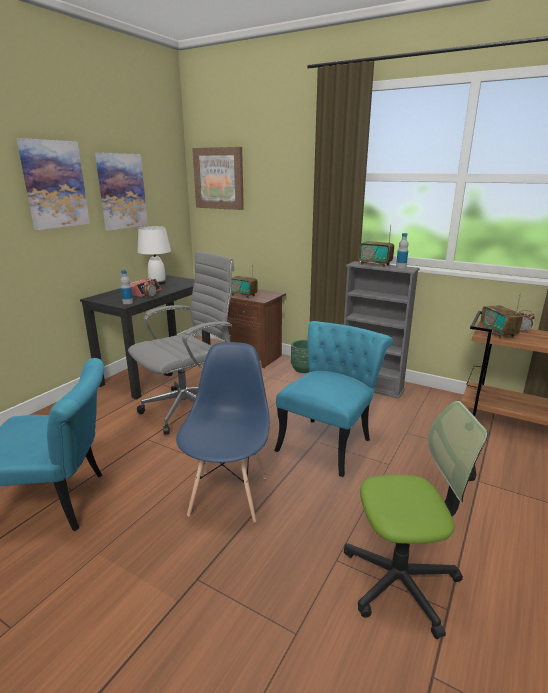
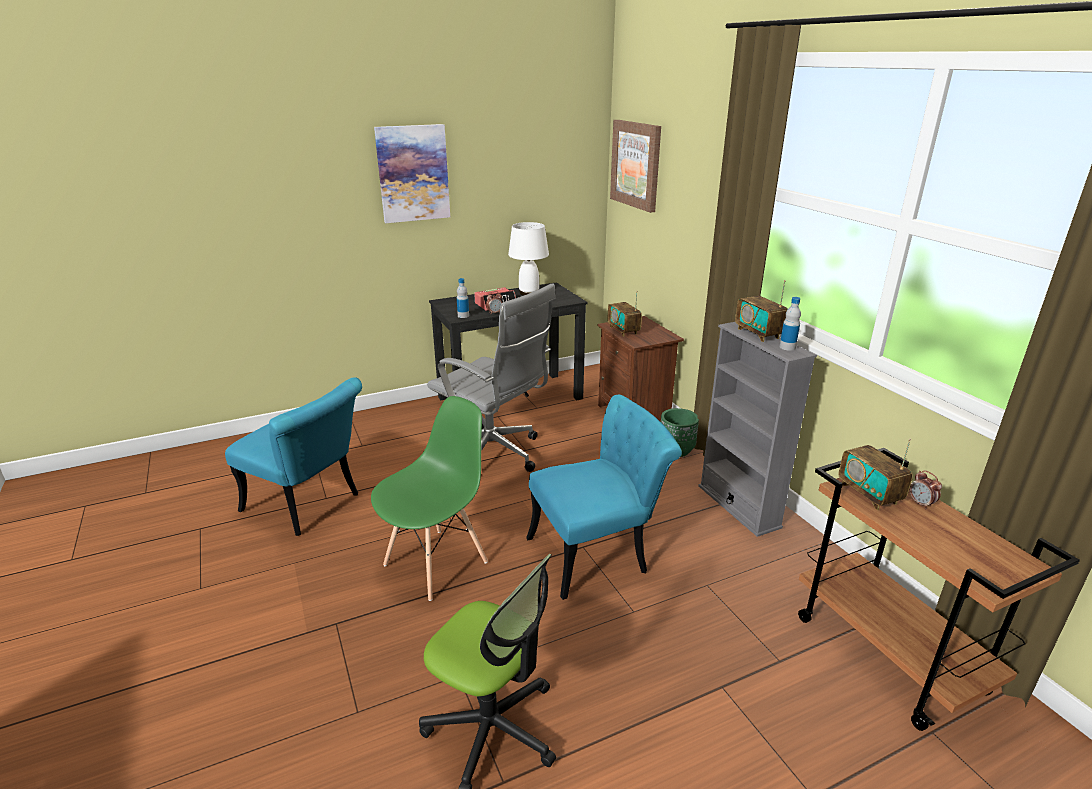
camera: 35 degrees right, 5 degrees up
(121, 191) = (501, 178): picture -> none
(189, 409) = (495, 455): grey office chair -> grey office chair turned 45 degrees clockwise
(229, 494) = (436, 563): blue chair -> green chair
(498, 333) = (869, 494): radio -> radio turned 45 degrees counterclockwise

